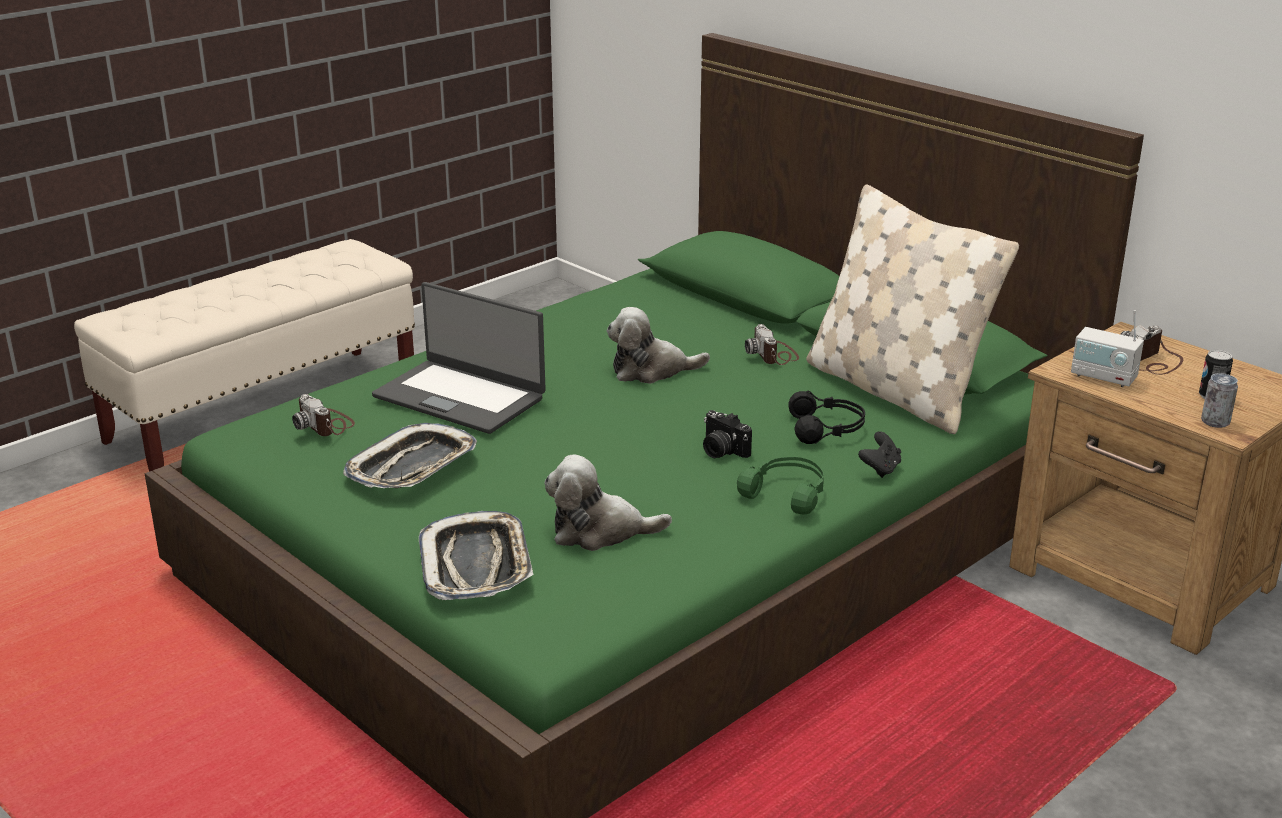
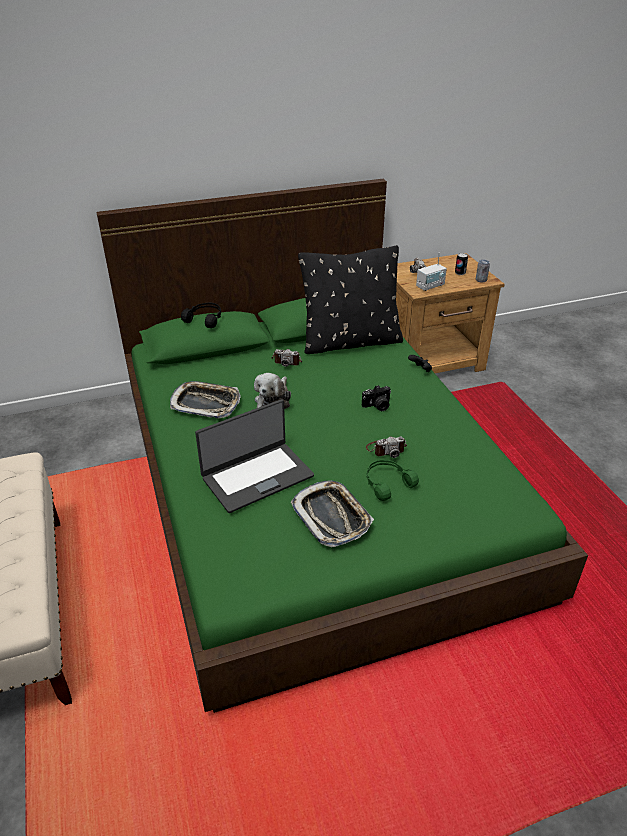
camera: 65 degrees left, 10 degrees up
(325, 425) = (252, 543): camera -> camera (386, 449)
(477, 565) = (452, 518): tray -> tray (206, 403)
(600, 531) = (436, 467): plush toy -> none
(787, 493) = (429, 401): green headphones -> green headphones (387, 483)
(827, 429) = (375, 371): black headphones -> black headphones (205, 319)
(895, 391) = (350, 342): beige pillow -> black pillow

